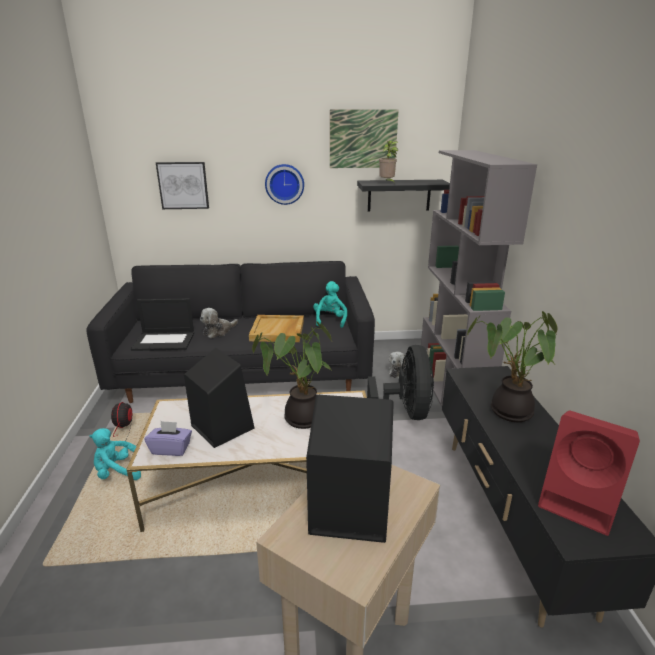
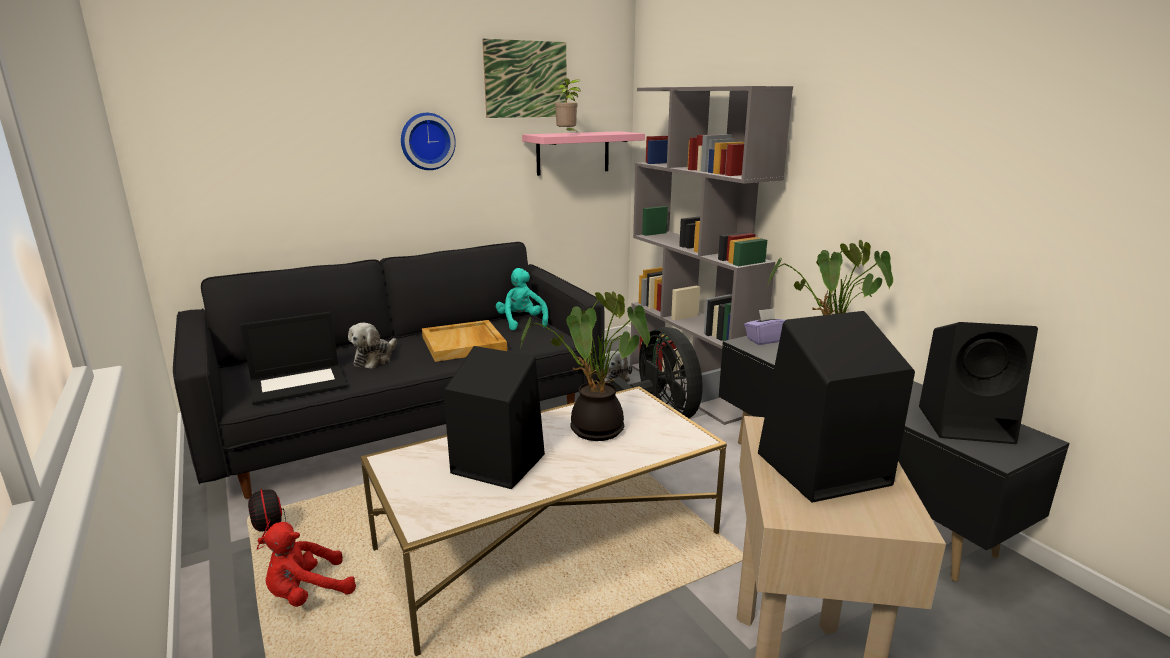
camera: 25 degrees left, 5 degrees down
(118, 472) = (307, 593): turquoise plush toy -> red plush toy
(171, 449) = (449, 506): purple tissue box -> purple tissue box (766, 340)
(183, 185) = (272, 147): picture -> none
(399, 195) = (573, 153): black shelf -> pink shelf
(580, 502) = (967, 424): red speaker -> black speaker

